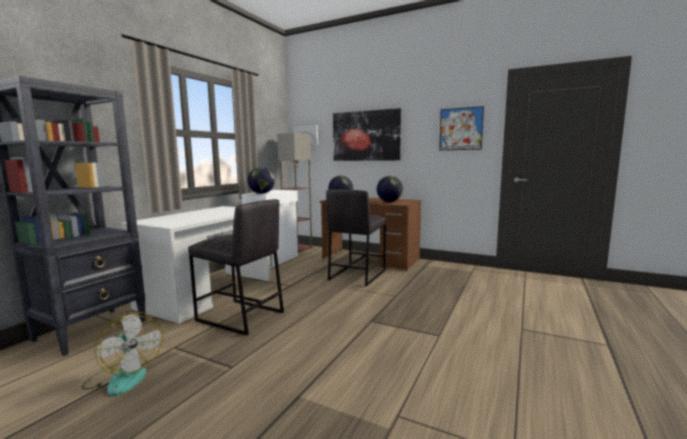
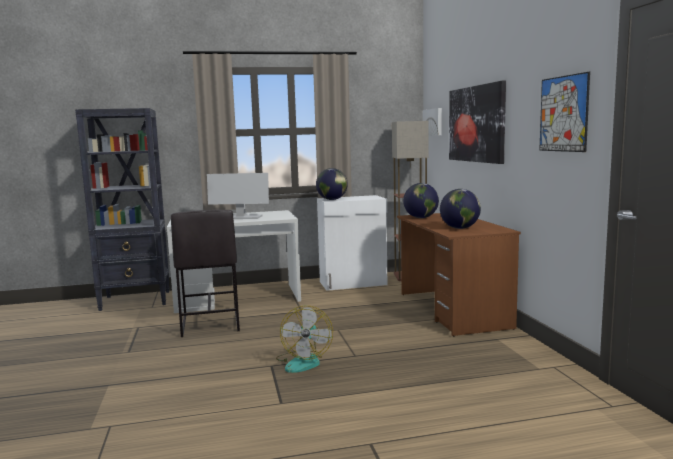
camera: 50 degrees right, 0 degrees up
(124, 377) = (89, 333): fan -> fan (303, 361)
(209, 214) = (240, 217): none -> monitor
(356, 275) = (383, 322): grey stool -> none

